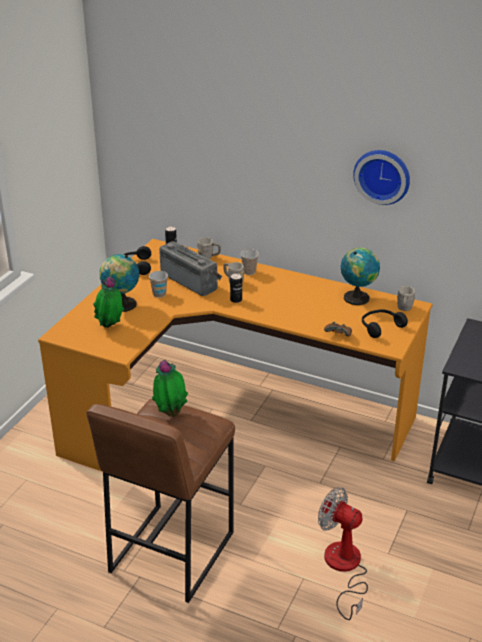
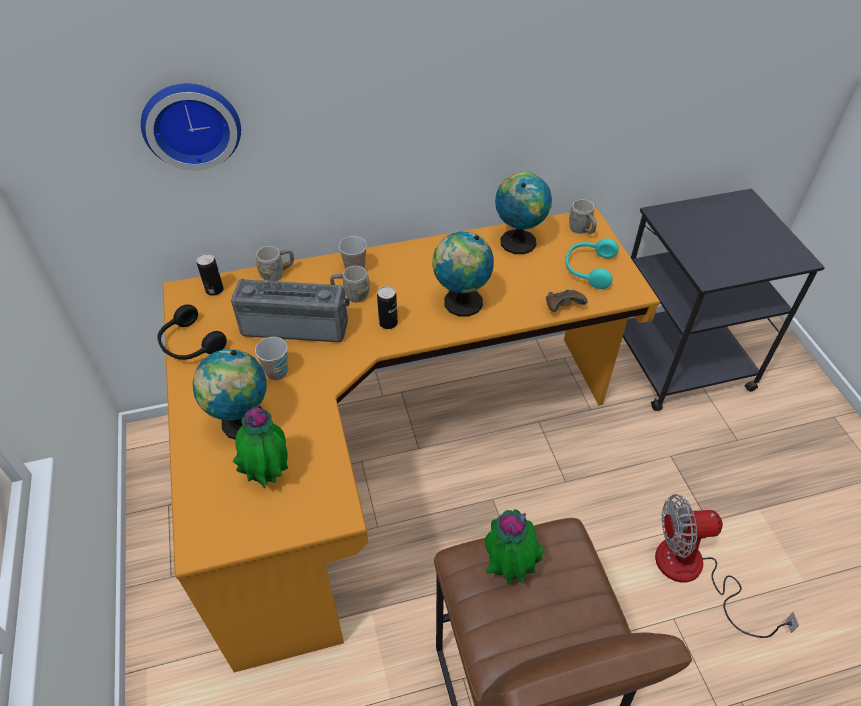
camera: 40 degrees left, 15 degrees up
(284, 309) = (460, 303): none -> globe
(380, 327) = (588, 269): black headphones -> turquoise headphones
(383, 175) = (530, 57): wall clock -> wall clock (191, 123)

